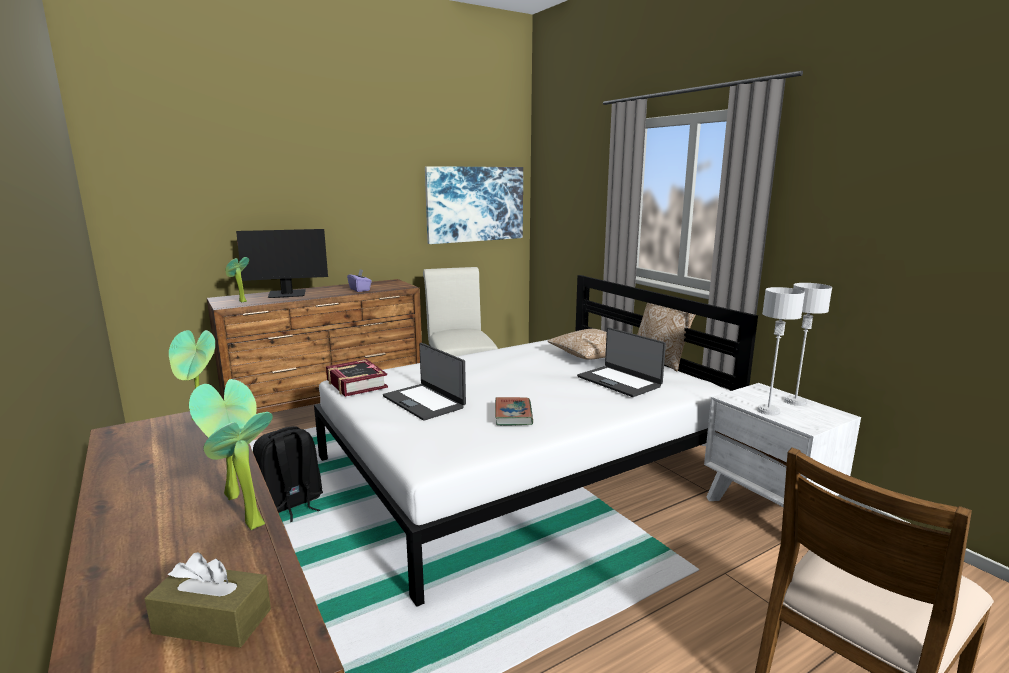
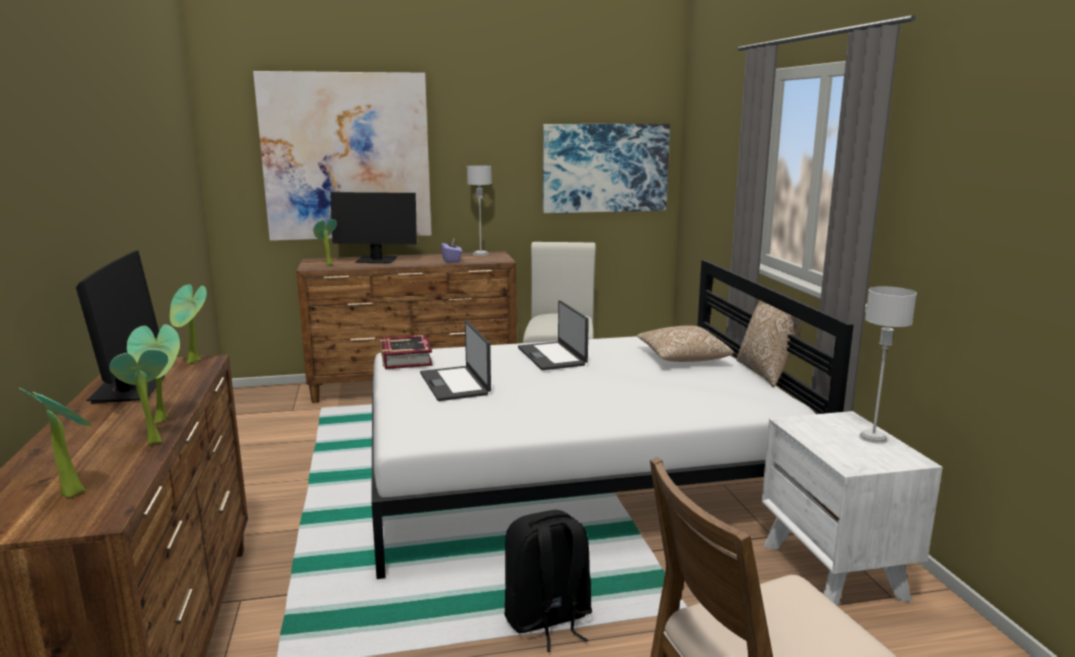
camera: 20 degrees right, 0 degrees up
(149, 463) = (128, 390): none -> monitor
(213, 621) = (74, 491): brown tissue box -> potted plant
(247, 196) = (347, 156): none -> picture
(291, 504) = (325, 471): black backpack -> black backpack (548, 620)
(513, 415) = (532, 408): book -> none
(619, 381) = (684, 389): laptop -> laptop (552, 356)
(768, 411) = (822, 442): grey table lamp -> grey table lamp (480, 254)

